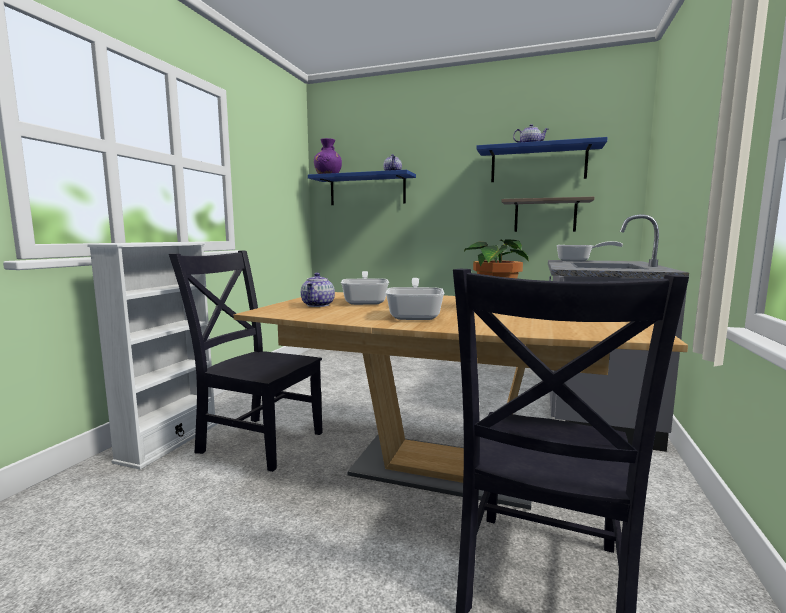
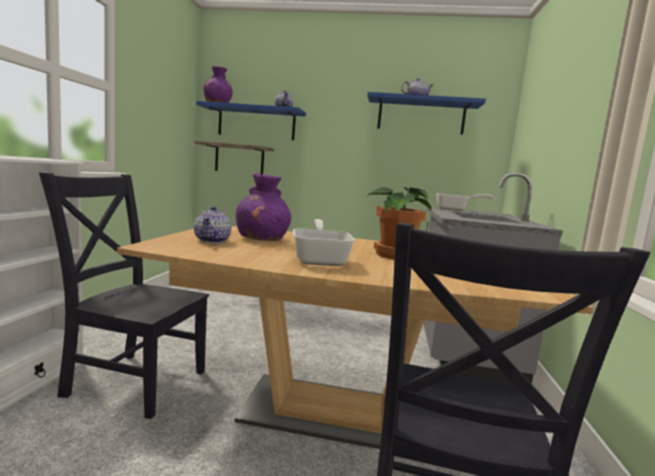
camera: 10 degrees left, 0 degrees up
(366, 301) = (262, 239): frying pan -> purple vase
(545, 216) = (424, 165): shelf -> shelf (239, 159)

